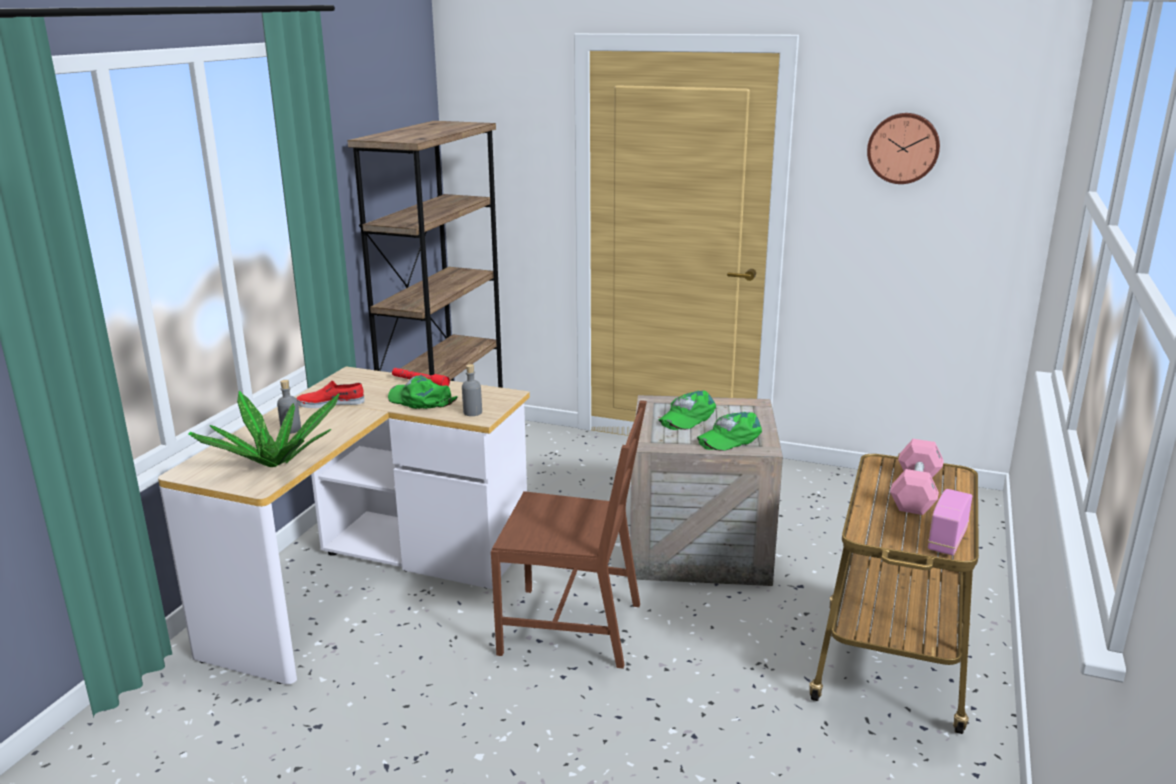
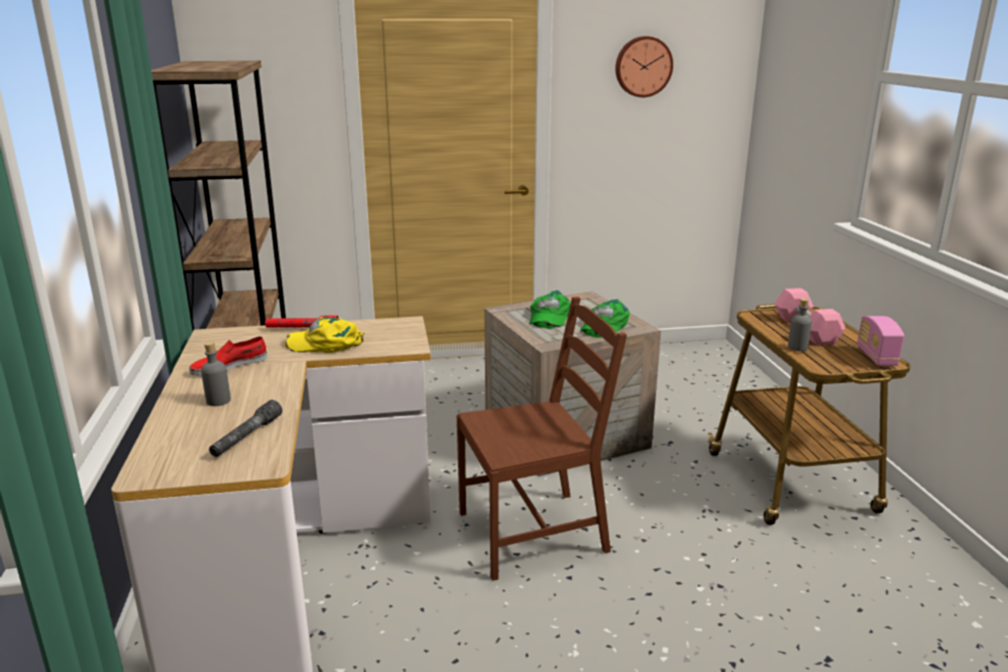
camera: 30 degrees left, 0 degrees up
(274, 462) = (246, 437): potted plant -> grey flashlight
(420, 400) = (326, 343): green cap -> yellow cap
(472, 412) = (396, 344): grey bottle -> grey bottle (797, 347)

